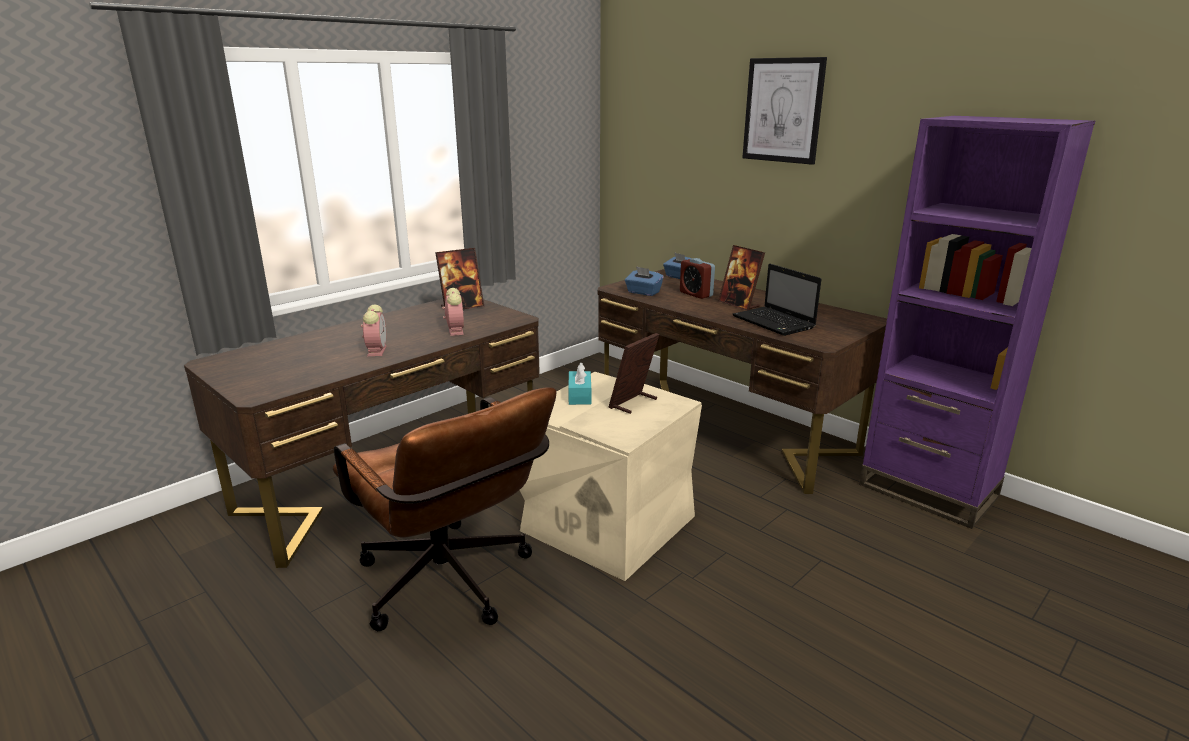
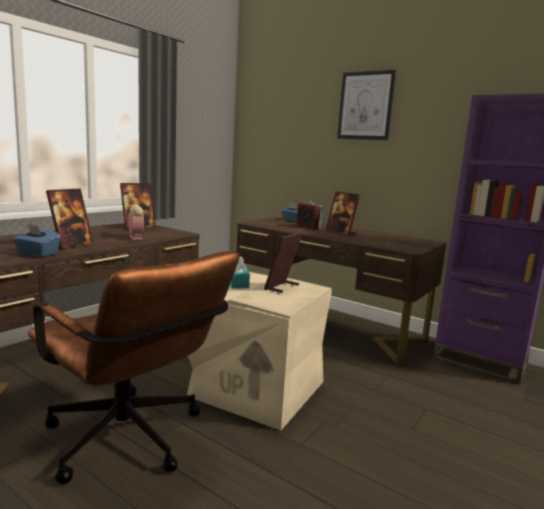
camera: 10 degrees left, 10 degrees down
(376, 350) = (71, 245): alarm clock -> picture frame
(643, 292) = (271, 225): blue tissue box -> blue tissue box (37, 254)
(775, 323) = (370, 241): laptop -> none

